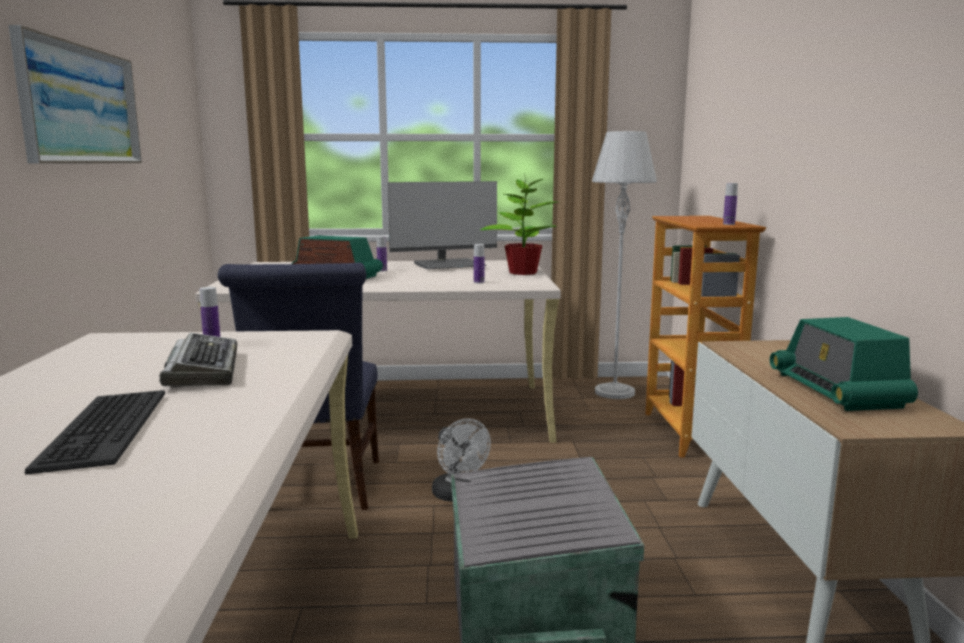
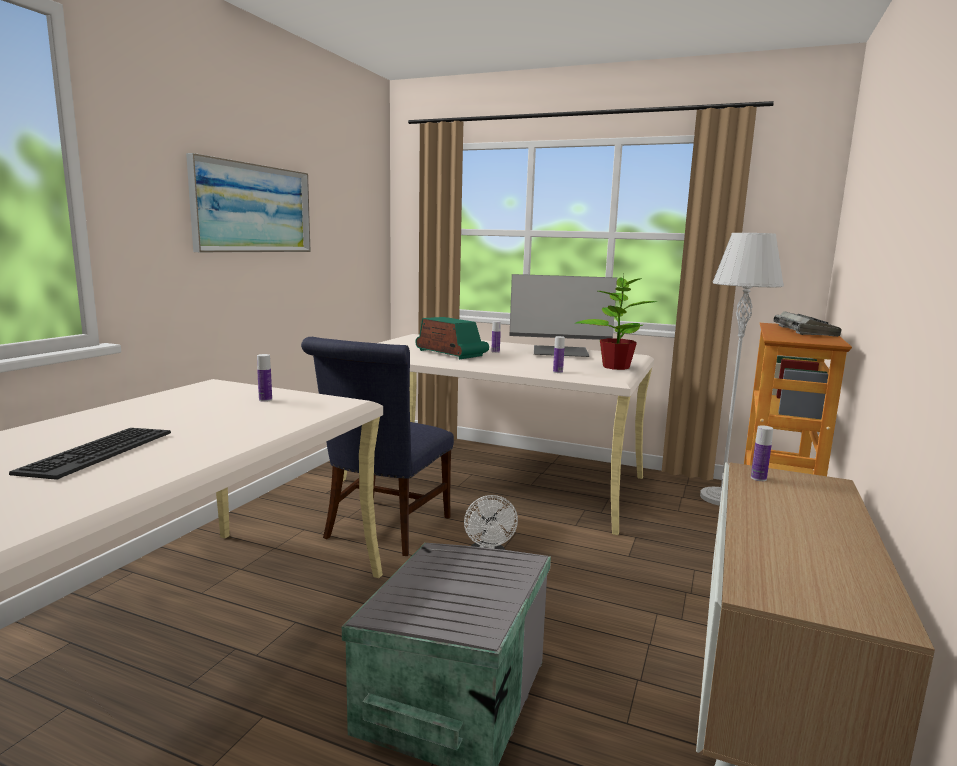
camera: 25 degrees right, 0 degrees up
(202, 370) = (226, 418): keyboard -> keyboard (803, 331)
(728, 224) = (814, 339): bottle -> bottle (758, 478)
(837, 390) = (803, 546): radio -> none

